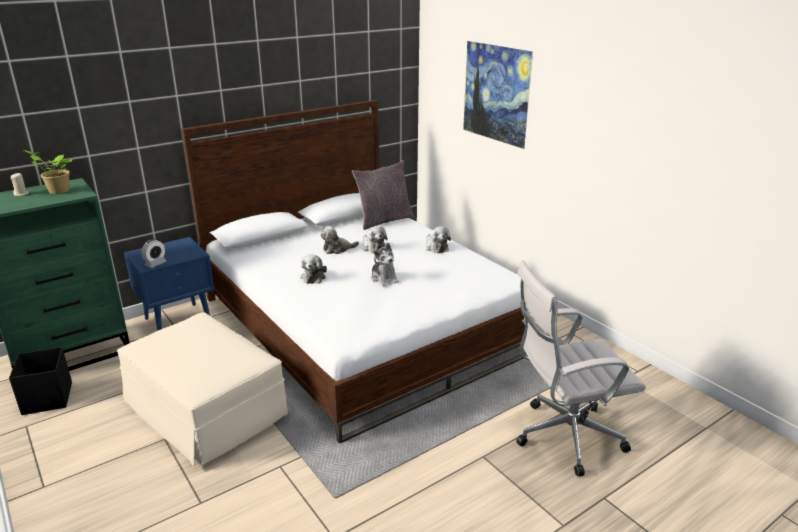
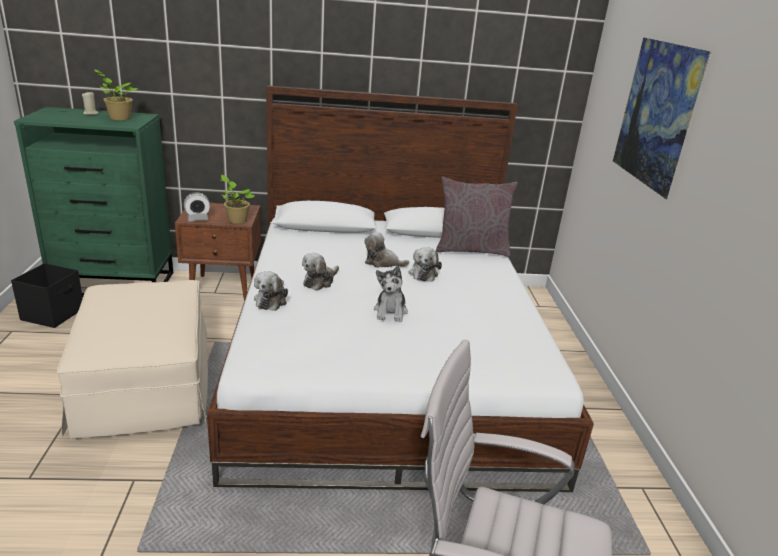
camera: 30 degrees right, 0 degrees up
(179, 321) = (224, 288): blue nightstand -> brown nightstand
(189, 254) = (236, 220): none -> potted plant
(436, 247) = (497, 298): plush toy -> plush toy (271, 300)

